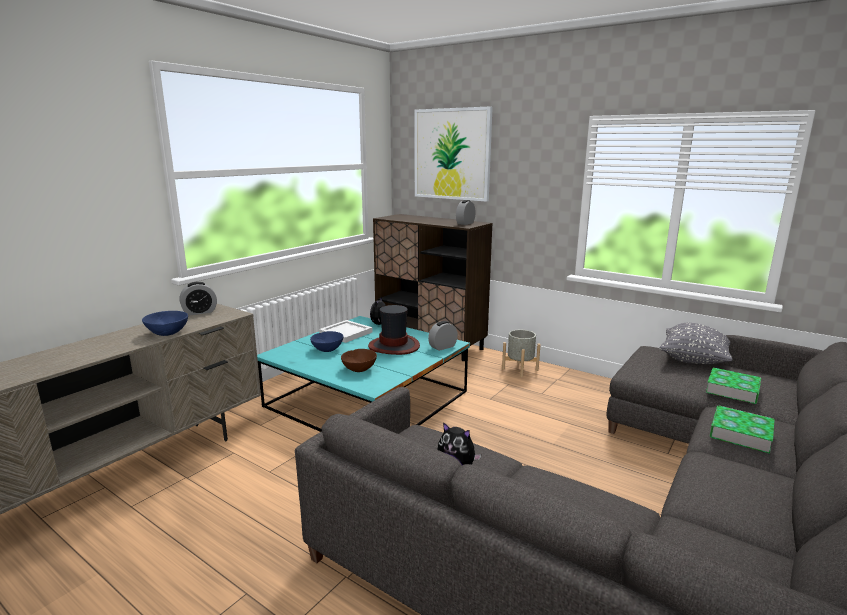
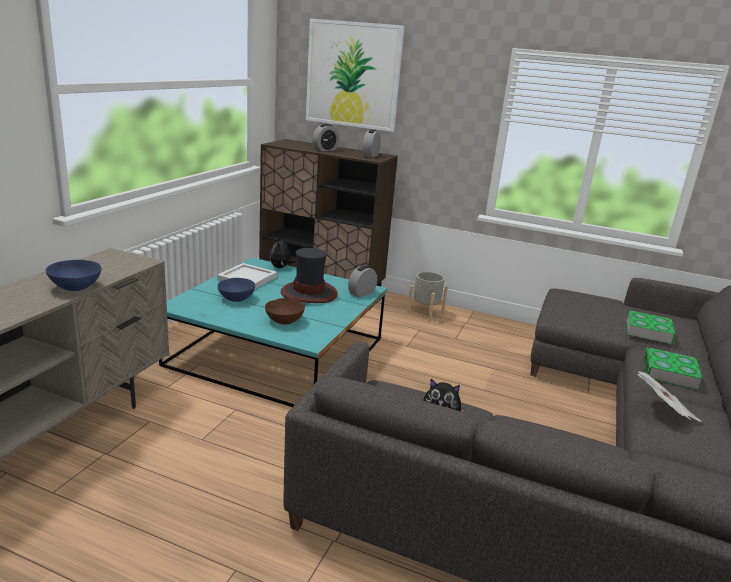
camera: 15 degrees left, 5 degrees up
(200, 312) = (96, 259): alarm clock -> alarm clock (325, 150)
(693, 360) = (604, 302): grey pillow -> none
(714, 474) = (663, 412): none -> newspaper

